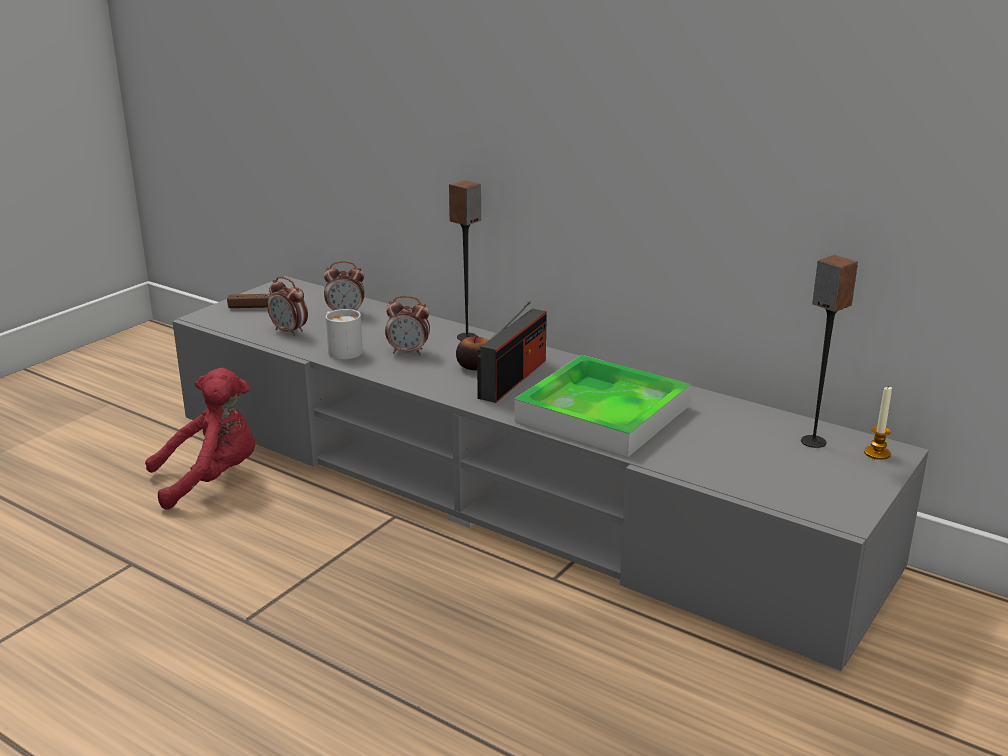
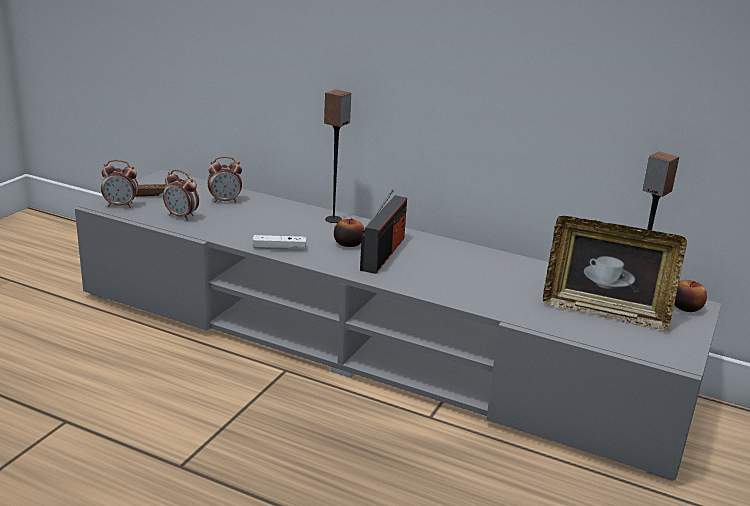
camera: 10 degrees left, 0 degrees up
(211, 479) = (118, 344): red plush toy -> none
(341, 350) = (231, 231): white mug -> none
(390, 370) = (279, 248): none -> white game controller
(408, 352) = (289, 232): alarm clock -> alarm clock (121, 205)
(602, 414) = (465, 281): tray -> none
(767, 457) = (605, 312): none -> picture frame
(877, 453) = (685, 307): candle -> apple

